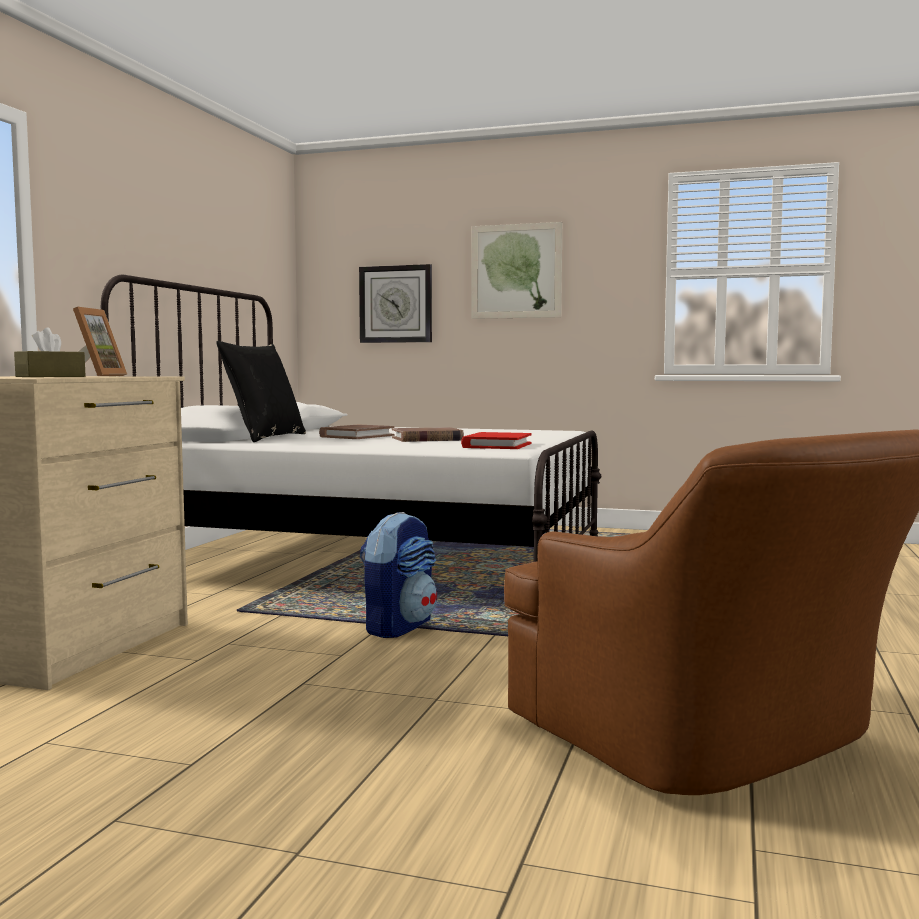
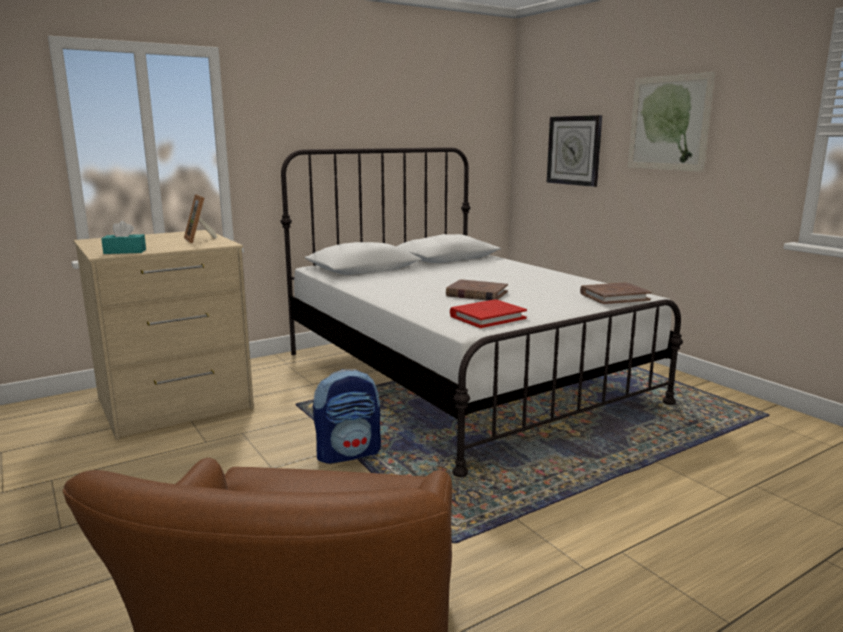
camera: 40 degrees right, 10 degrees up
(50, 376) = (125, 251): brown tissue box -> turquoise tissue box
(95, 376) = (200, 240): picture frame -> picture frame turned 105 degrees clockwise
(264, 437) = (384, 272): black pillow -> none
(357, 436) = (447, 279): brown book -> brown book (614, 296)

